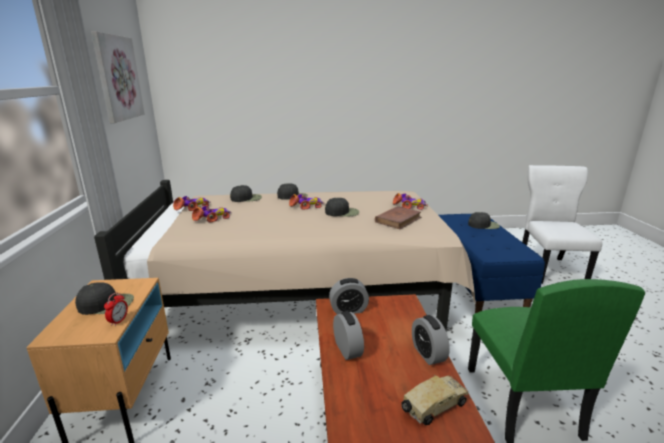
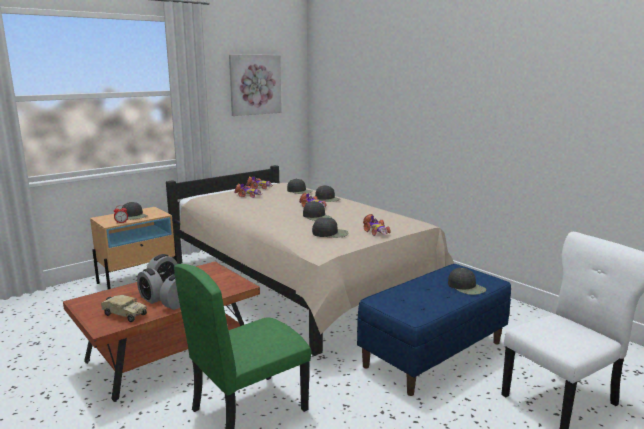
camera: 55 degrees right, 5 degrees down
(348, 310) = (210, 272): alarm clock -> alarm clock (151, 298)
(398, 220) = (330, 233): brown book -> black cap

